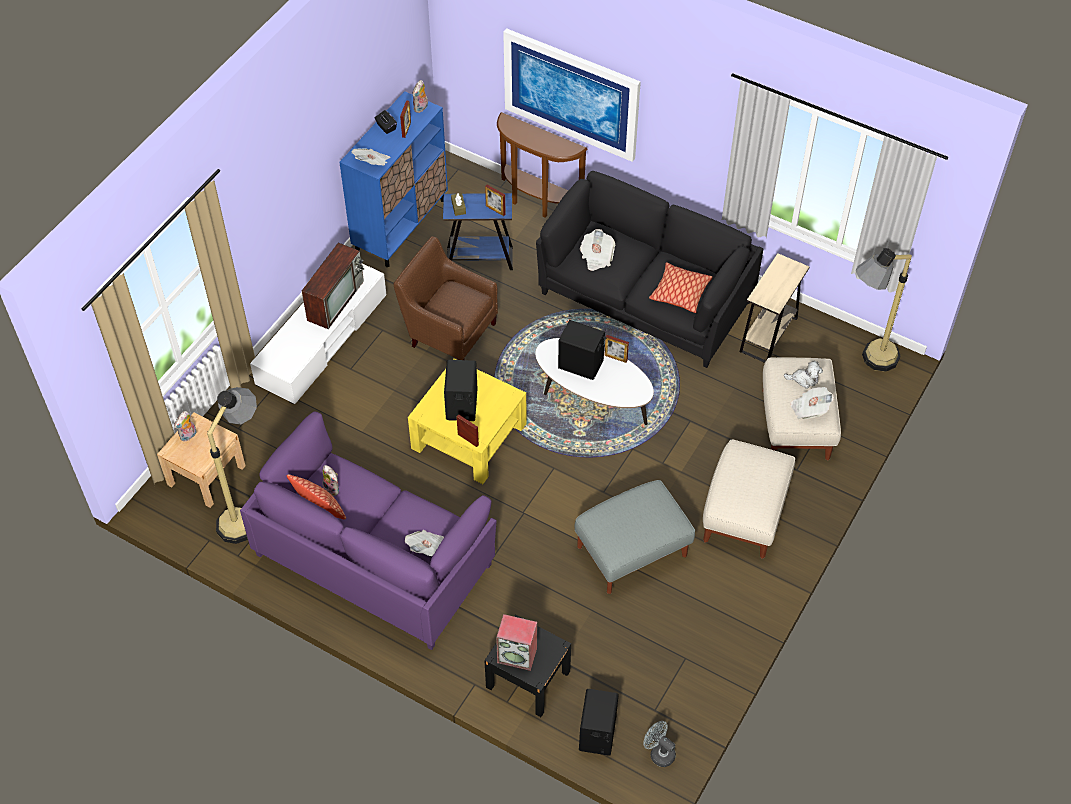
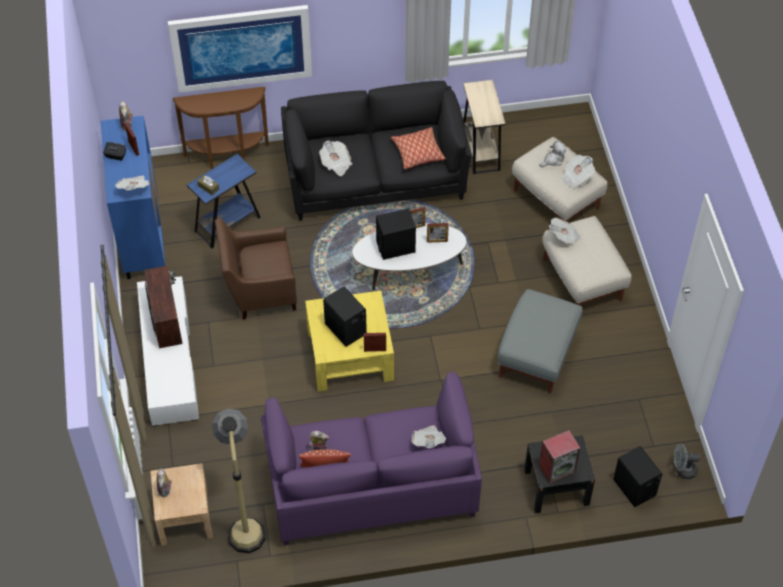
camera: 40 degrees left, 0 degrees up
(495, 210) = (238, 173): picture frame -> picture frame (437, 241)
(741, 456) = (565, 237): none -> newspaper
(866, 363) = (560, 129): floor lamp -> none

